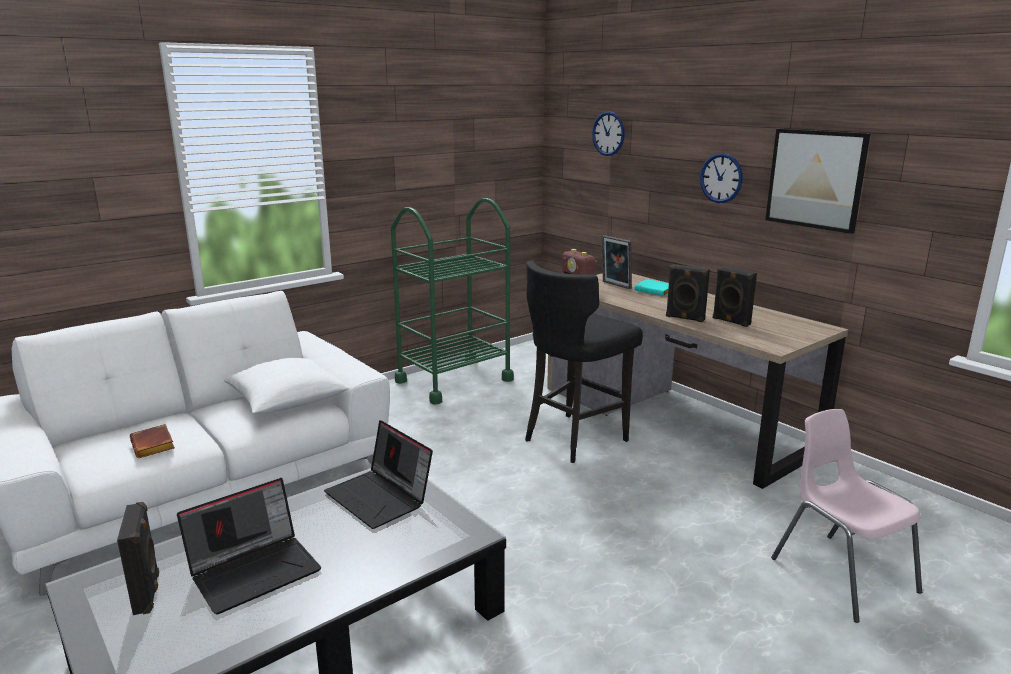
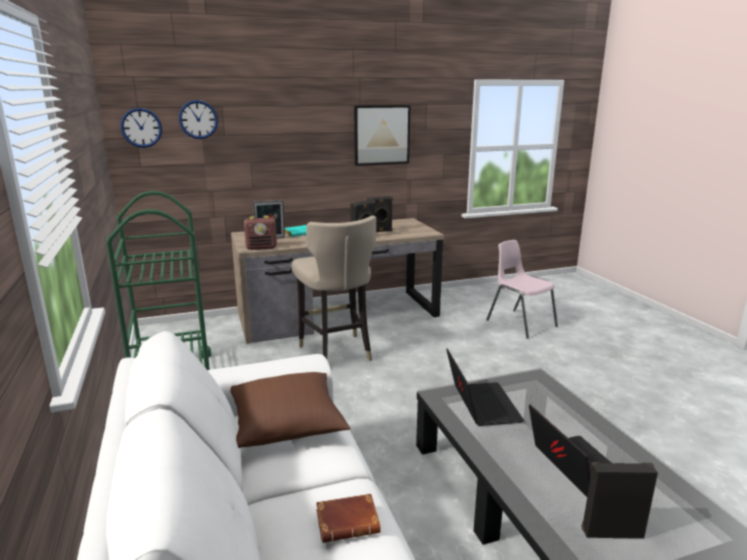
camera: 70 degrees left, 0 degrees up
(287, 401) = (286, 424): white pillow -> brown pillow
(380, 498) = (480, 404): laptop -> laptop turned 75 degrees counterclockwise
(575, 438) = (336, 352): black stool -> beige stool
(721, 178) = (316, 143): wall clock -> wall clock (141, 127)
(841, 574) = (520, 323): pink chair -> pink chair turned 60 degrees clockwise

